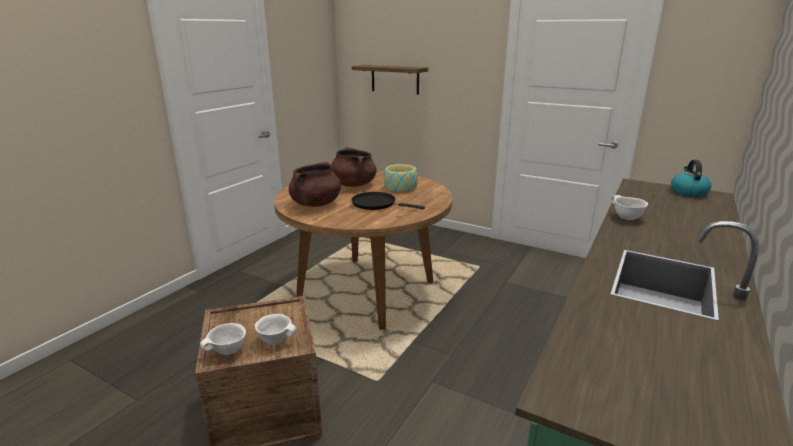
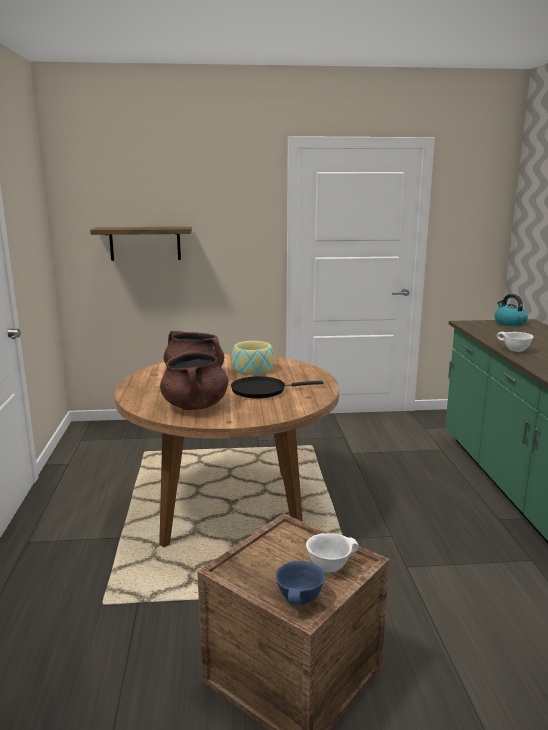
camera: 35 degrees left, 5 degrees down
(228, 351) = (300, 599): white bowl -> blue bowl

